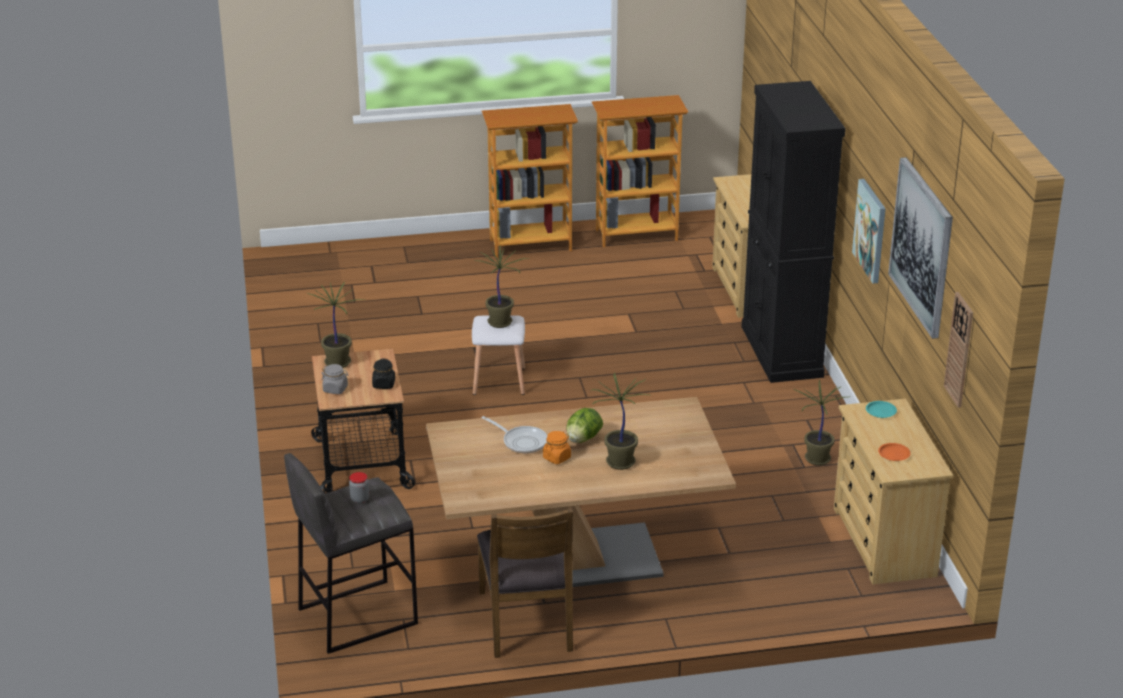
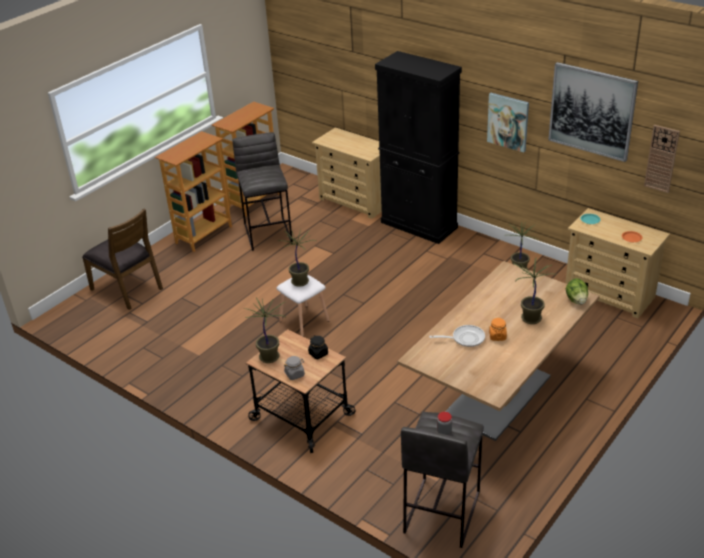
camera: 40 degrees left, 5 degrees up
(527, 621) = (529, 448): brown chair -> brown chair (128, 288)
(583, 439) = (491, 317): lettuce -> lettuce (576, 300)
(599, 276) = (268, 233): none -> grey stool

